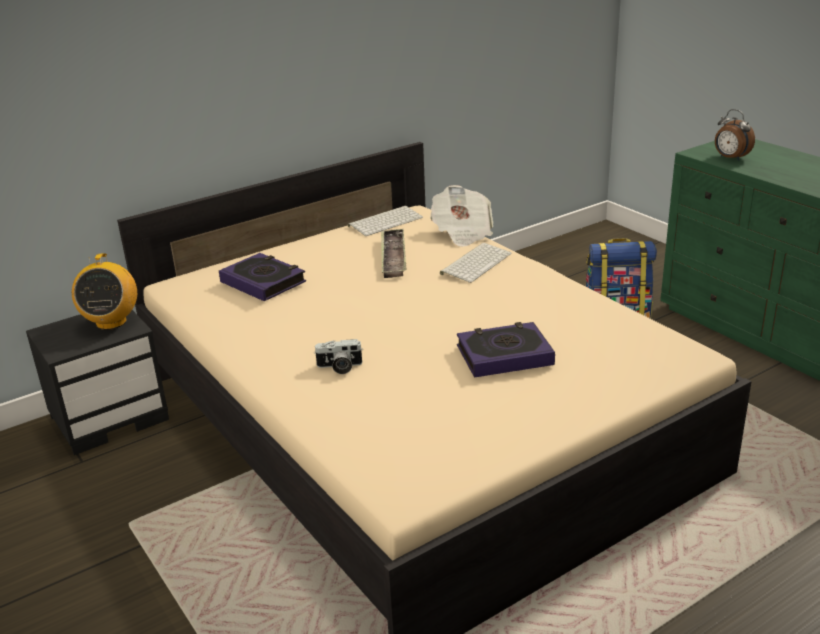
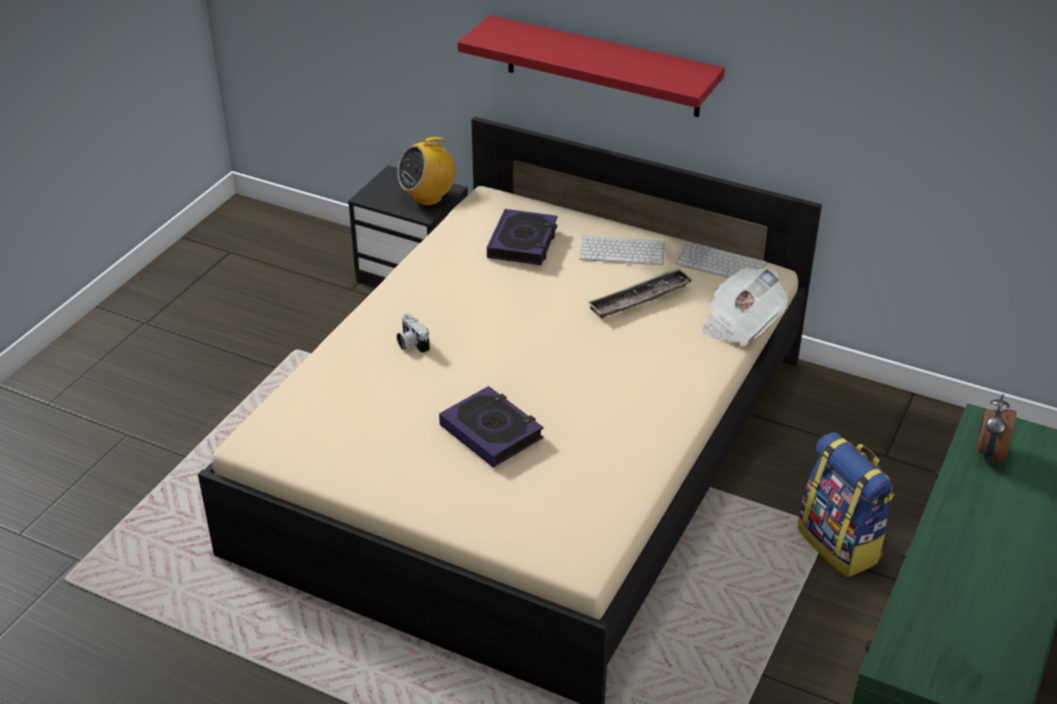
camera: 60 degrees right, 10 degrees up
(229, 107) = (602, 66): none -> red shelf
(475, 263) = (671, 356): keyboard -> keyboard (623, 251)

